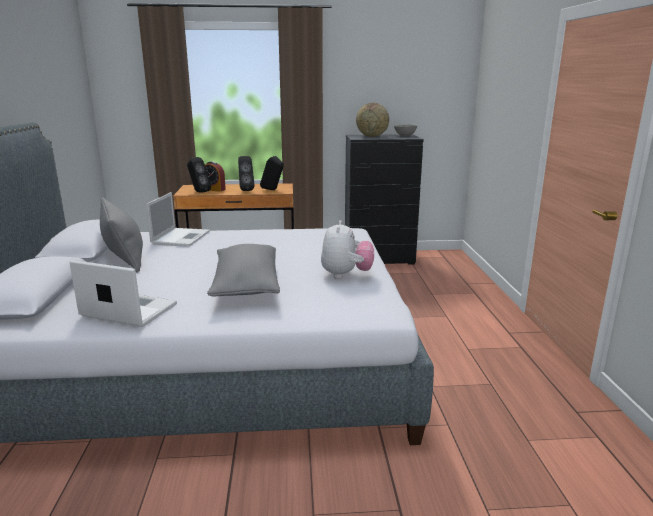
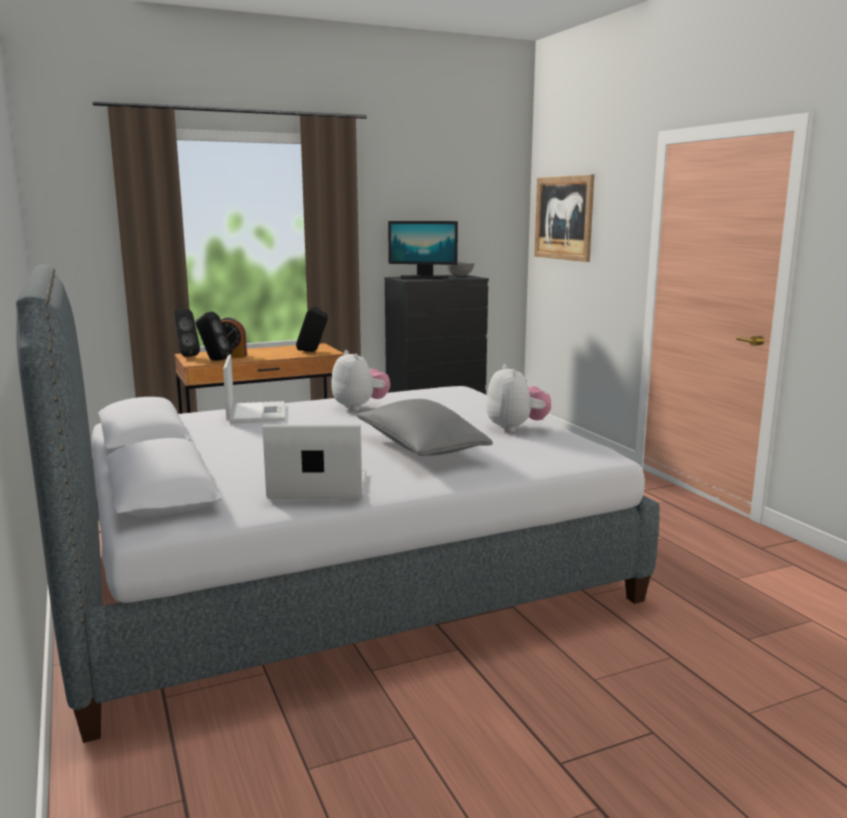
camera: 20 degrees left, 5 degrees down
(124, 257) = (214, 439): grey pillow -> none
(246, 190) = (277, 354): black speaker -> black speaker (186, 356)
(256, 240) = (360, 407): none -> plush toy
(372, 136) = (423, 278): globe -> monitor
(495, 89) = (563, 218): none -> picture

